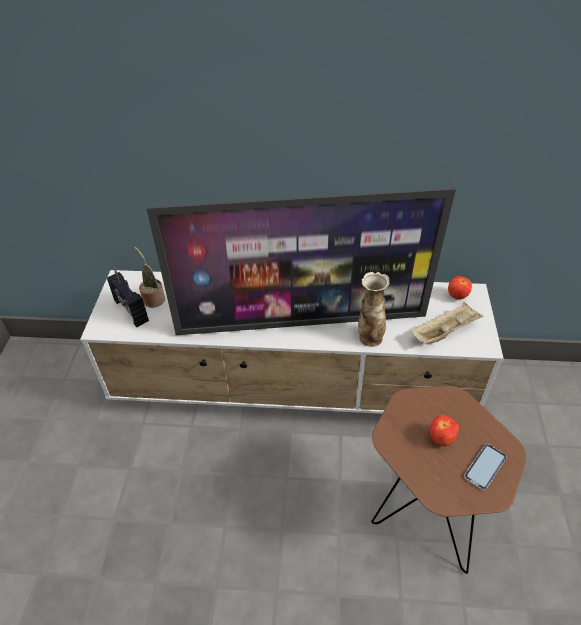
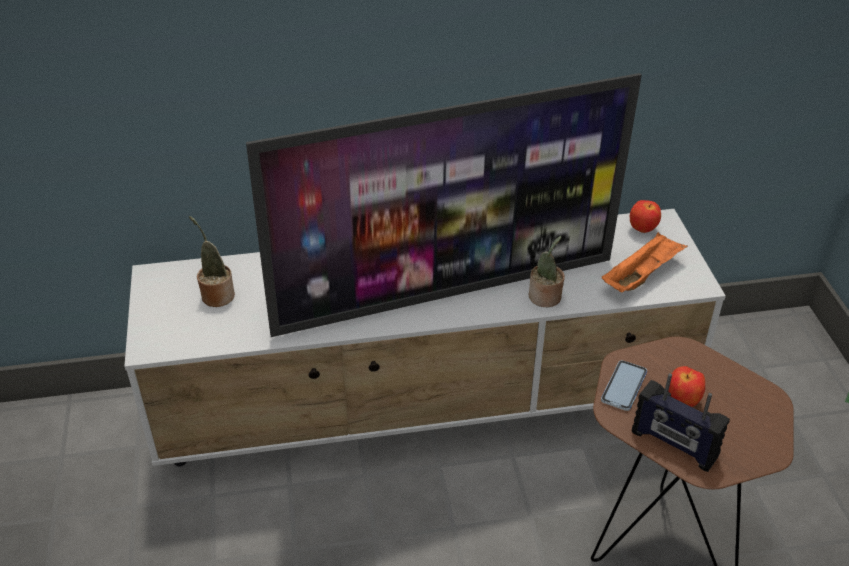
camera: 15 degrees left, 5 degrees down
(130, 311) = (188, 316): radio -> radio (673, 445)
(369, 338) = (545, 298): vase -> potted plant
(444, 332) = (641, 275): beige tray -> orange tray
(485, 467) = (747, 423): phone -> phone (624, 386)

